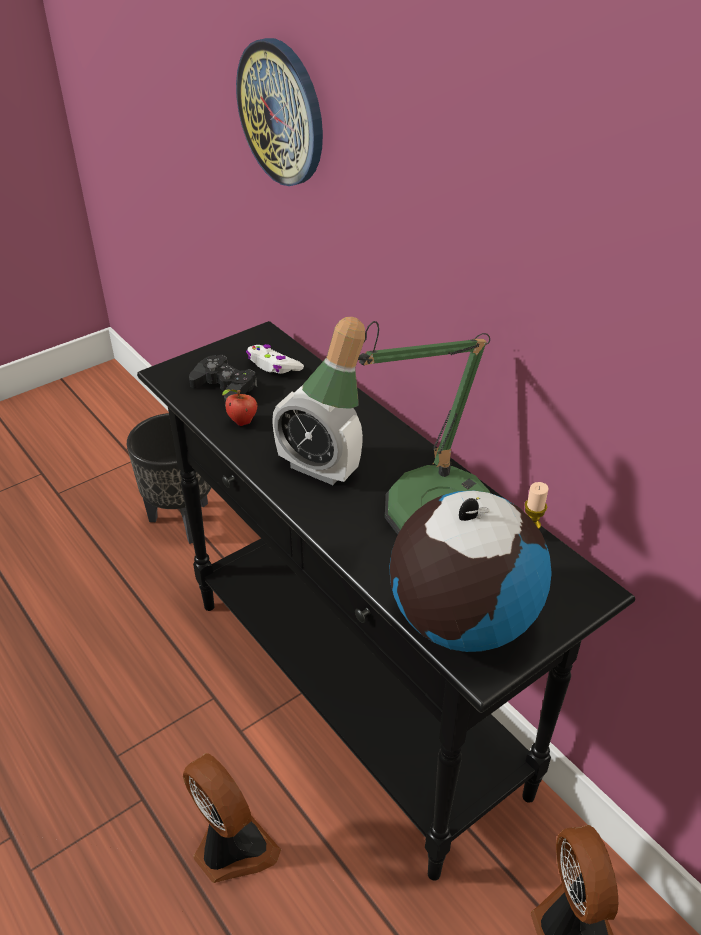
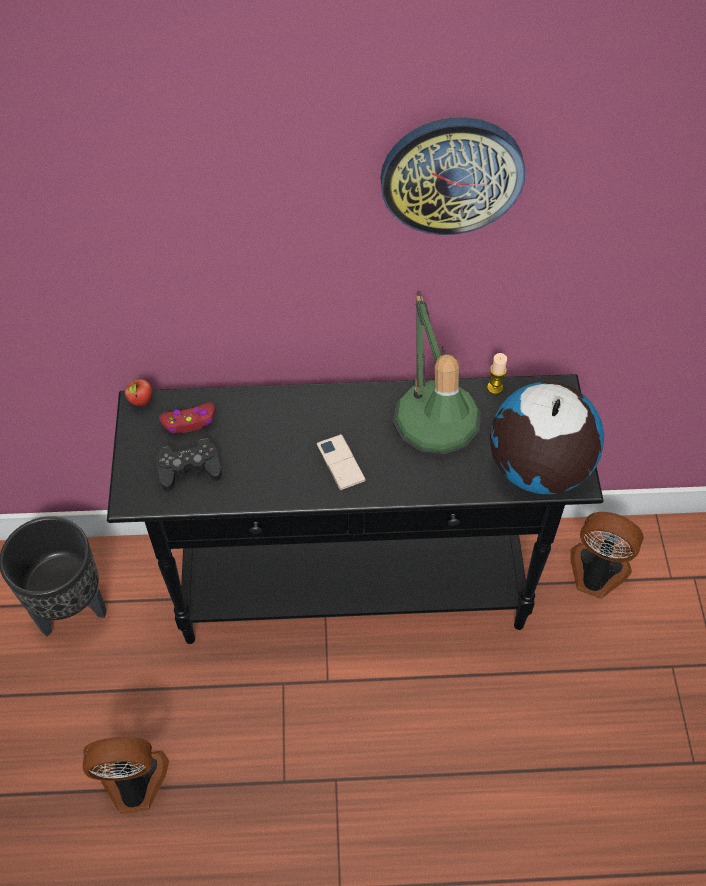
camera: 55 degrees left, 15 degrees up
(231, 848) = (417, 738): fan -> fan (134, 783)
(241, 422) = (245, 480): apple -> apple (141, 402)
(273, 365) = (189, 422): white game controller -> red game controller
(282, 113) = (101, 228): wall clock -> wall clock (452, 175)
(318, 469) = (340, 462): alarm clock -> phone

